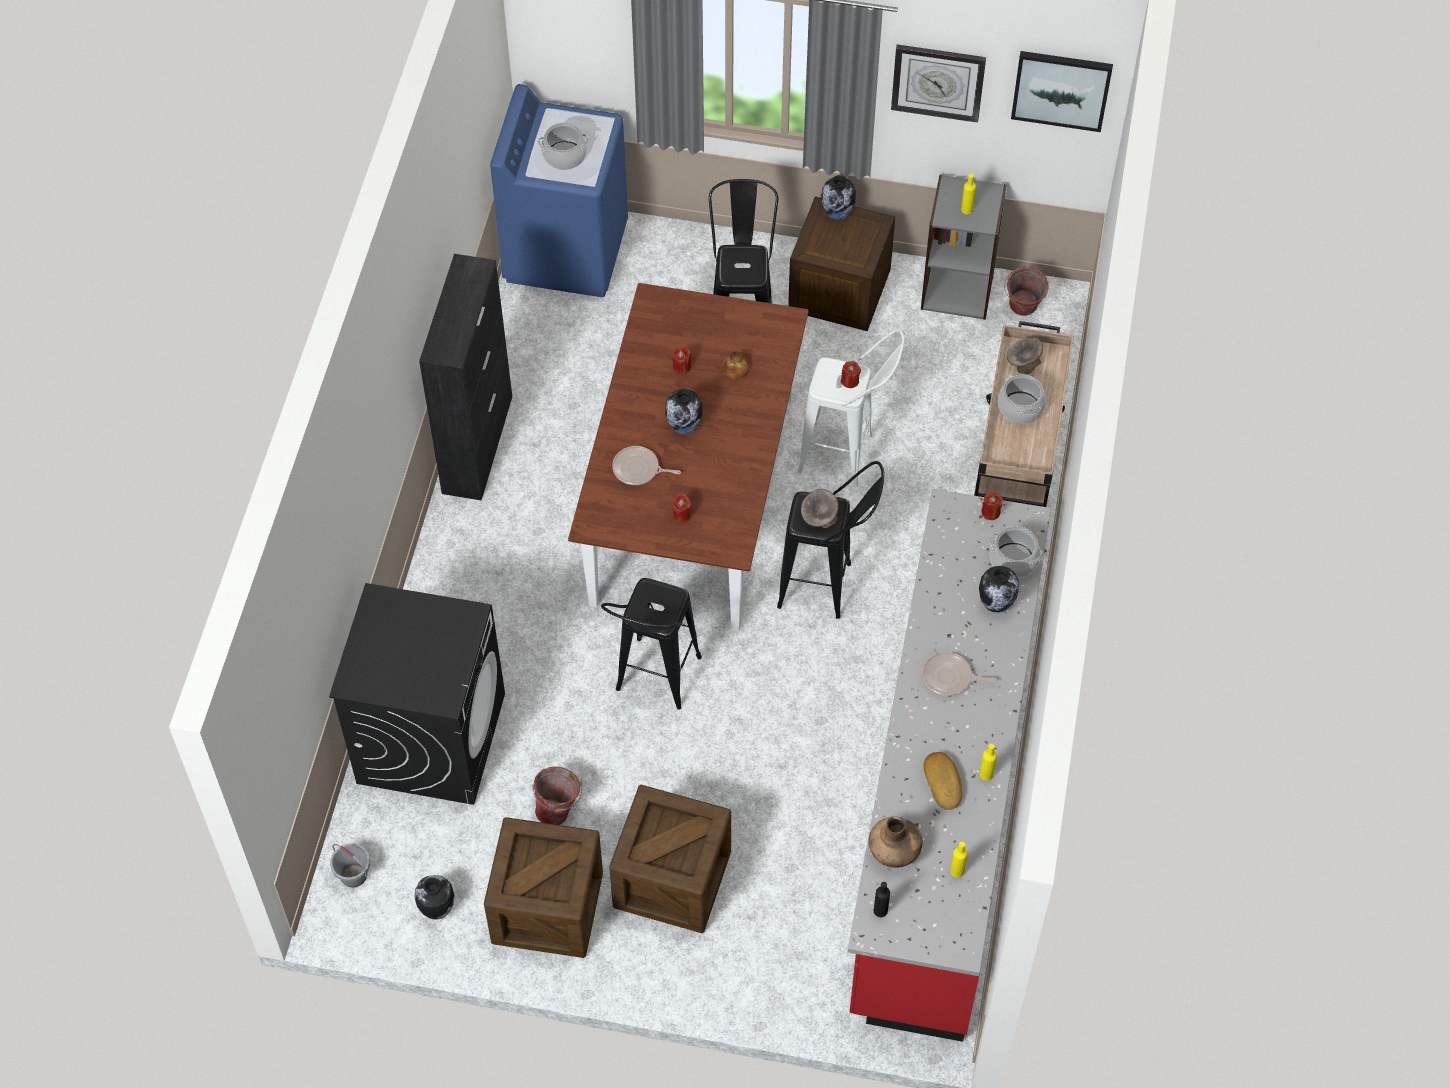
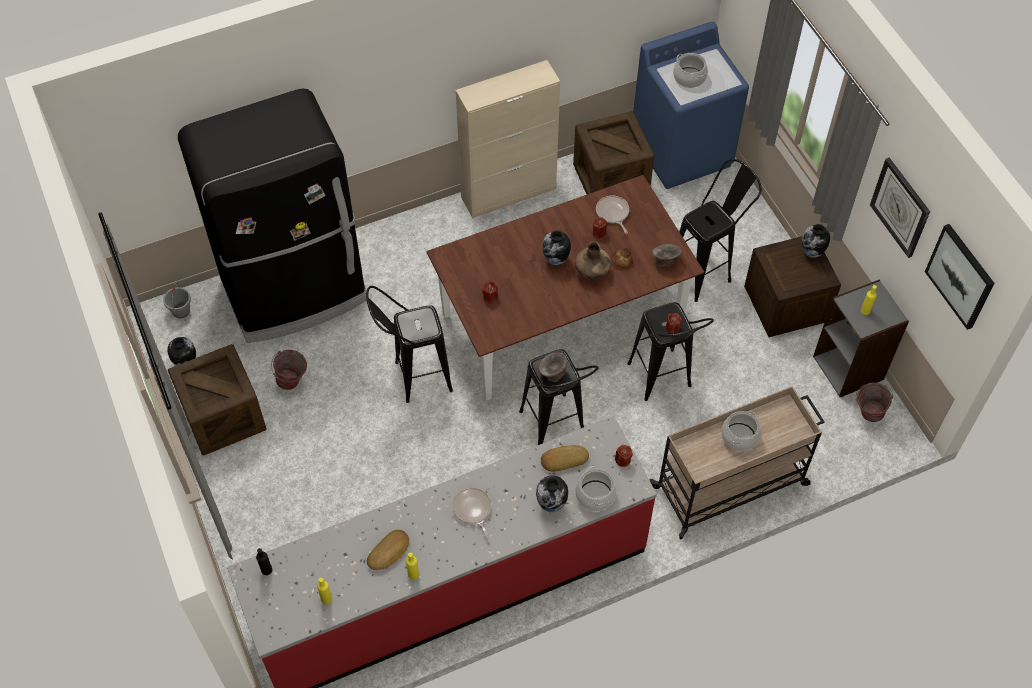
camera: 55 degrees right, 0 degrees up
(431, 737) = (295, 292): black washing machine -> black fridge
(478, 444) = (509, 193): black cabinet -> beige cabinet
(638, 469) = (505, 255): frying pan -> frying pan (613, 213)
(672, 879) = (286, 469): crate -> crate (611, 179)
(848, 457) = (663, 383): white stool -> black stool
(894, 851) = (316, 553): brown vase -> brown vase (592, 272)
(950, 562) = (563, 459): none -> bread
(1023, 363) = (777, 418): grey bowl -> grey bowl (665, 260)

